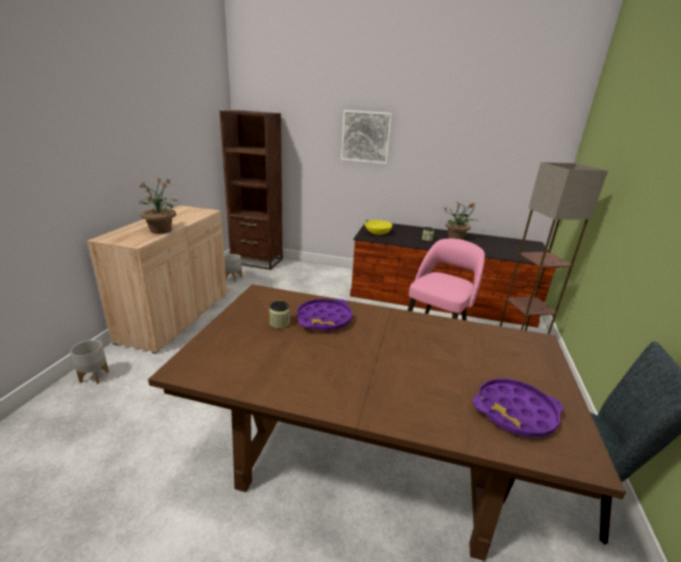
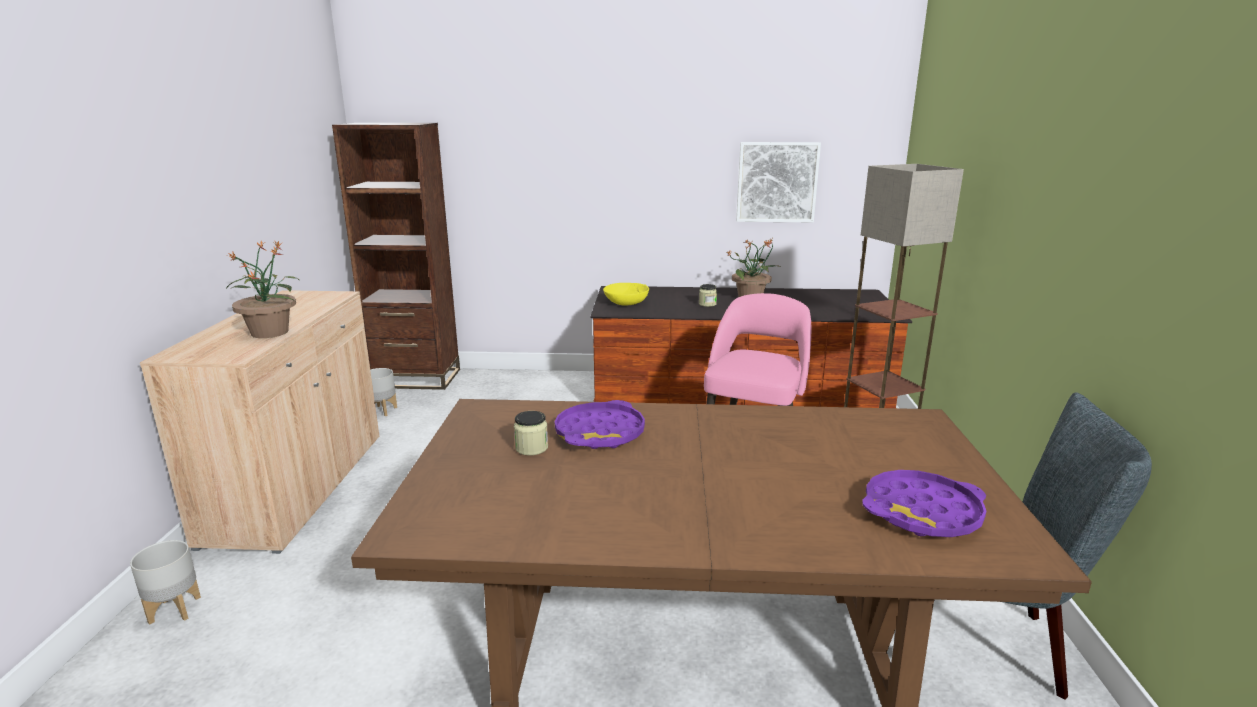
camera: 10 degrees left, 5 degrees down
(366, 137) = (585, 151): picture -> picture (777, 182)

